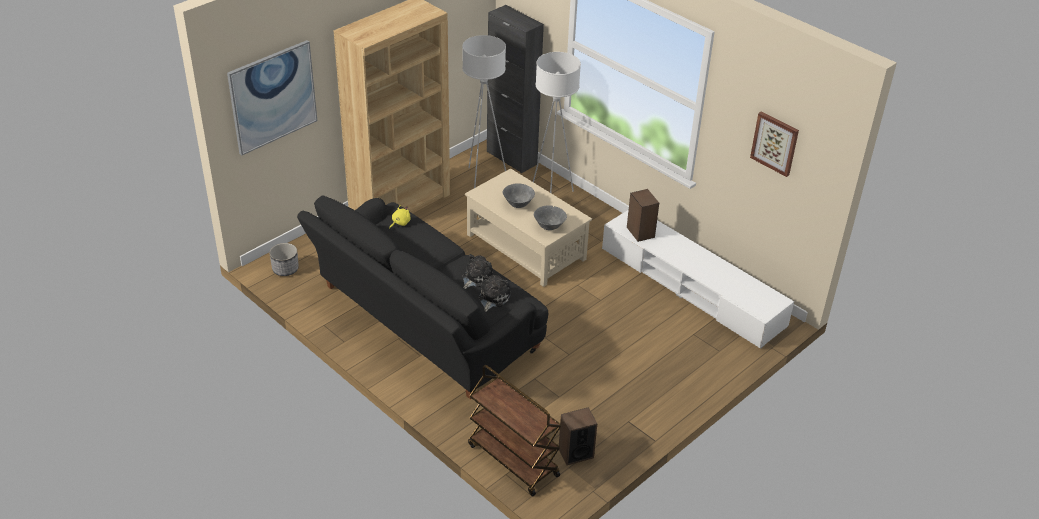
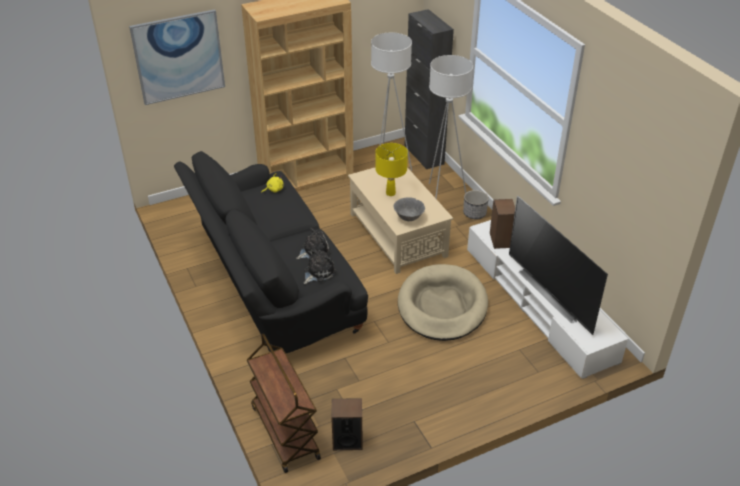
camera: 20 degrees right, 0 degrees up
(285, 269) = (182, 214): planter -> planter (474, 213)
(518, 205) = (390, 193): grey bowl -> yellow table lamp
(603, 309) = (442, 306): none -> beige dog bed
(710, 273) = (552, 292): none -> television
(775, 143) = (628, 169): picture -> none

